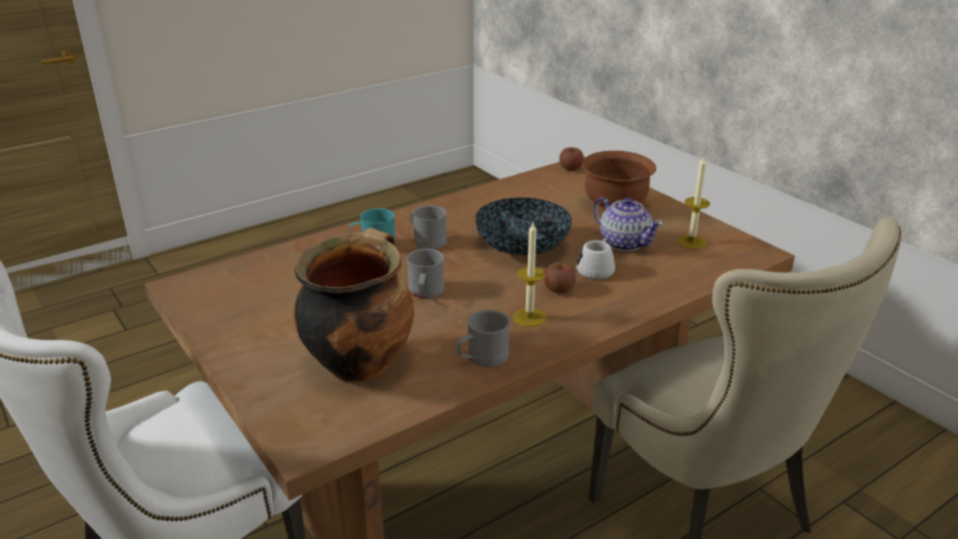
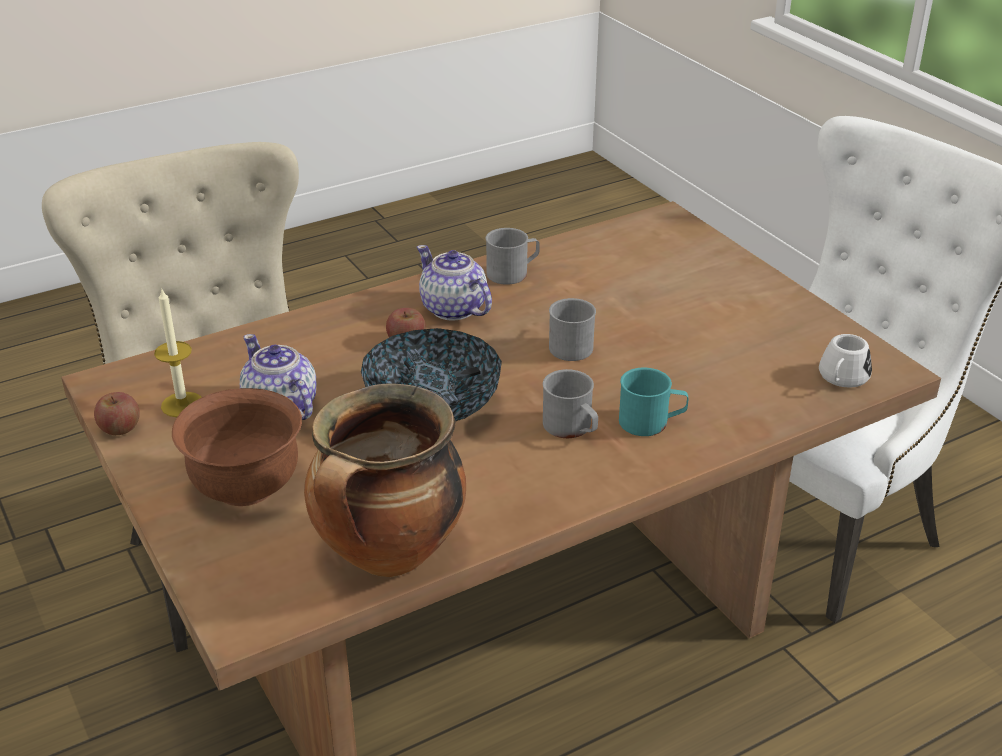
camera: 175 degrees left, 5 degrees up
(359, 363) = (636, 273): cooking pot -> cooking pot (389, 556)
(529, 317) = (453, 309): candle -> teapot
(570, 168) = (266, 611): apple -> apple (120, 428)
(597, 269) = (344, 367): white mug -> white mug (841, 379)

